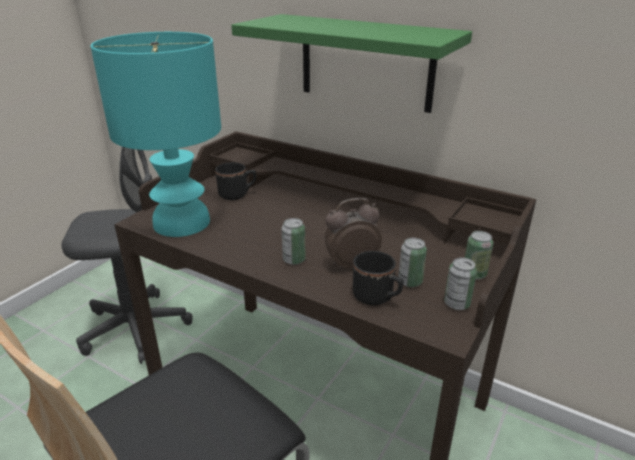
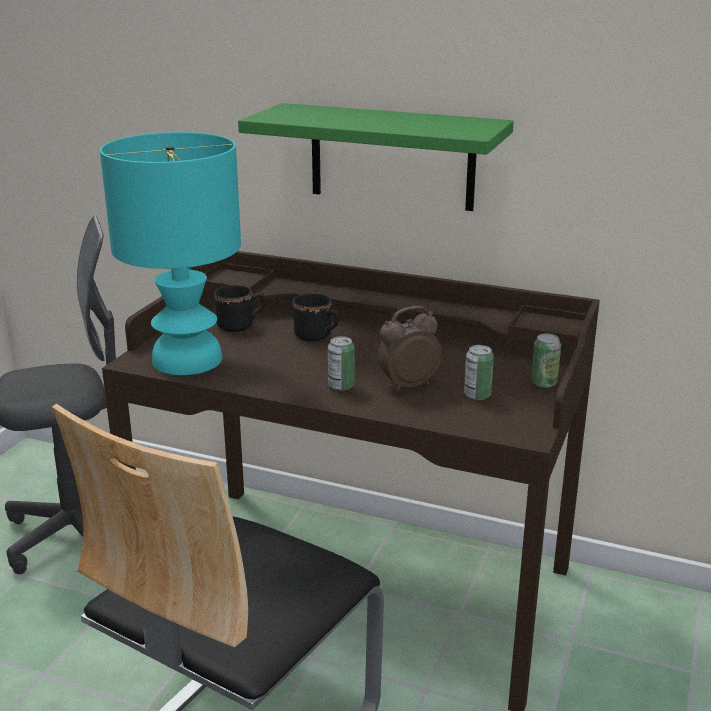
camera: 10 degrees left, 5 degrees down
(377, 298) = (446, 412): black mug -> black mug (317, 336)
(457, 304) = (531, 410): can -> none

